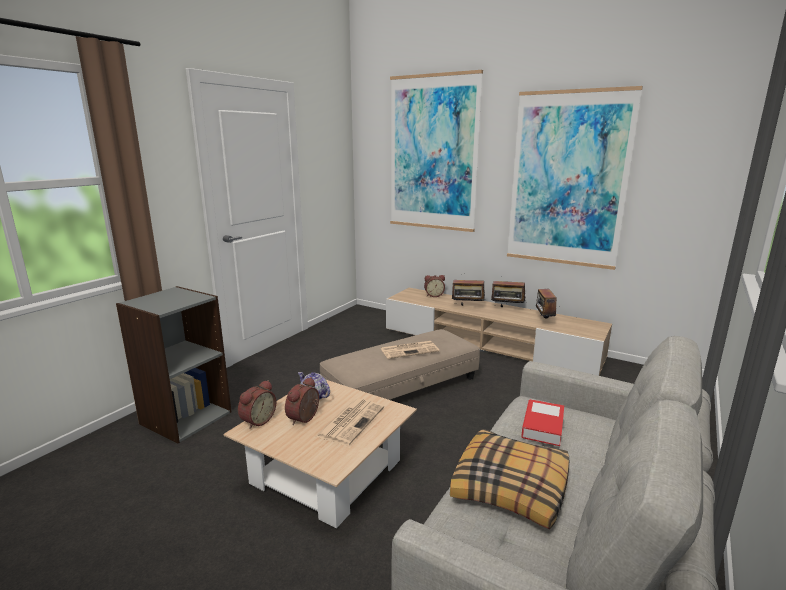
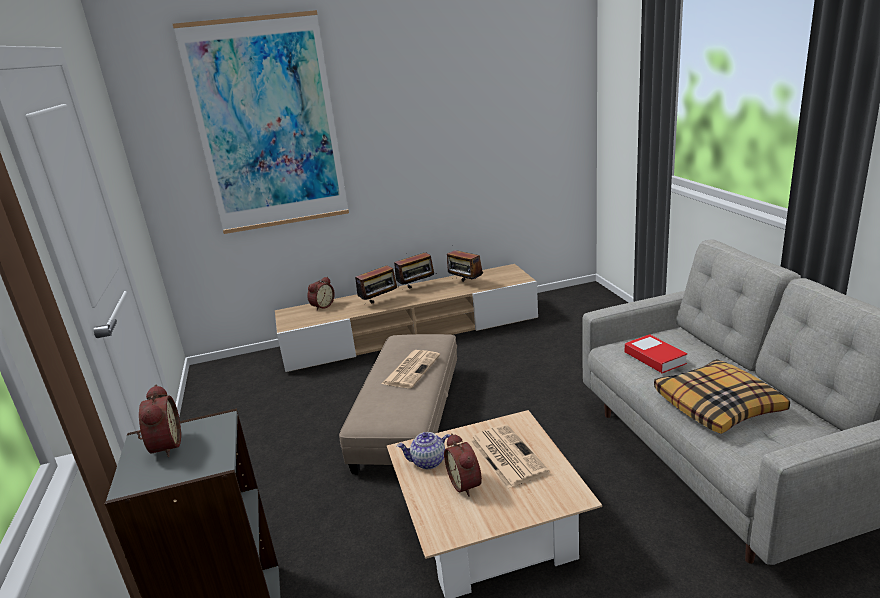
camera: 45 degrees left, 5 degrees up
(257, 420) = (428, 520): alarm clock -> alarm clock (164, 446)
(567, 180) = (442, 129): picture -> none

